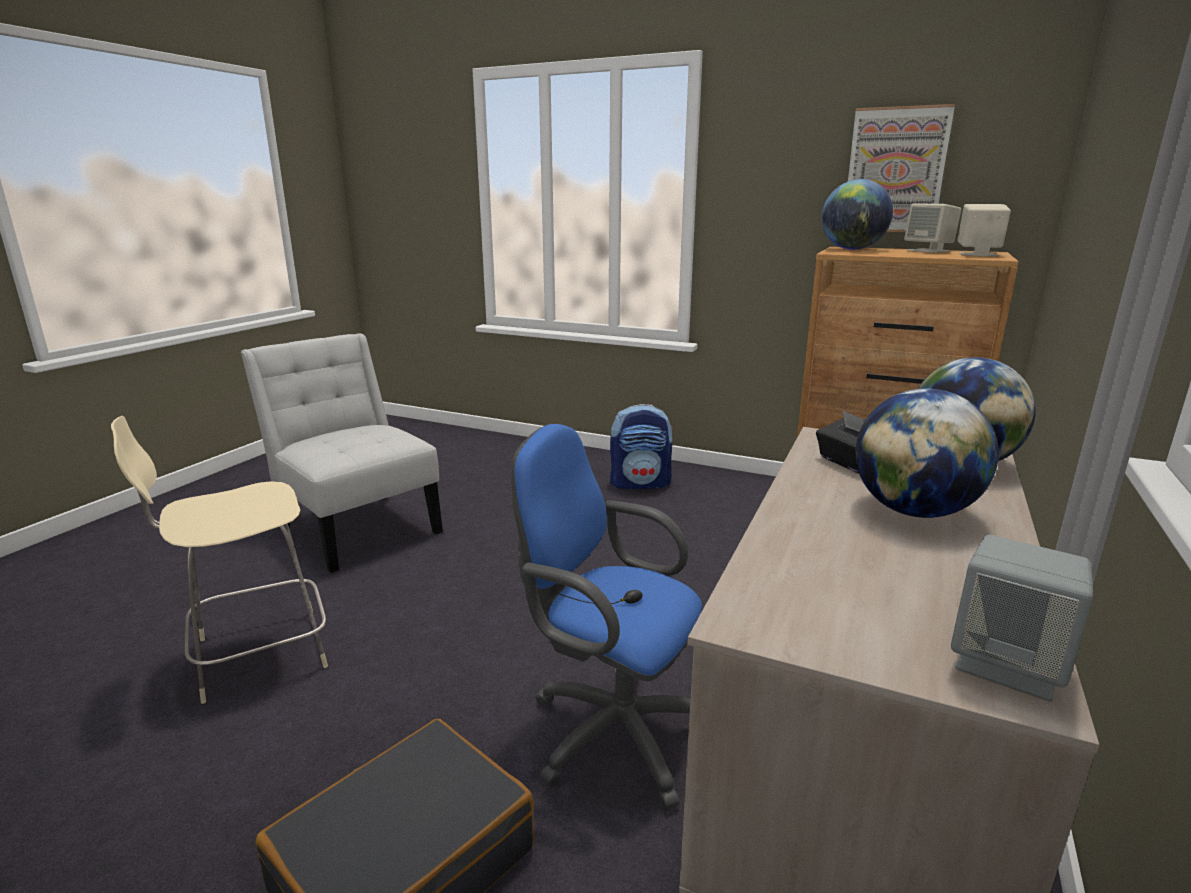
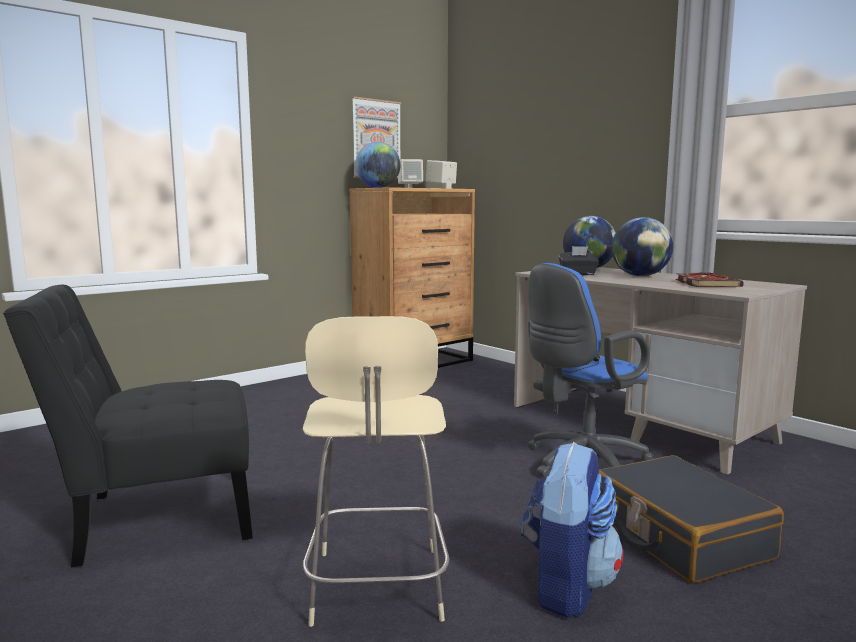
camera: 65 degrees left, 10 degrees down
(357, 527) = (155, 518): white chair -> black chair
(640, 483) = (276, 399): backpack -> backpack (566, 586)
(879, 581) = (705, 283): none -> book
(1007, 665) = (766, 284): grey speaker -> none

